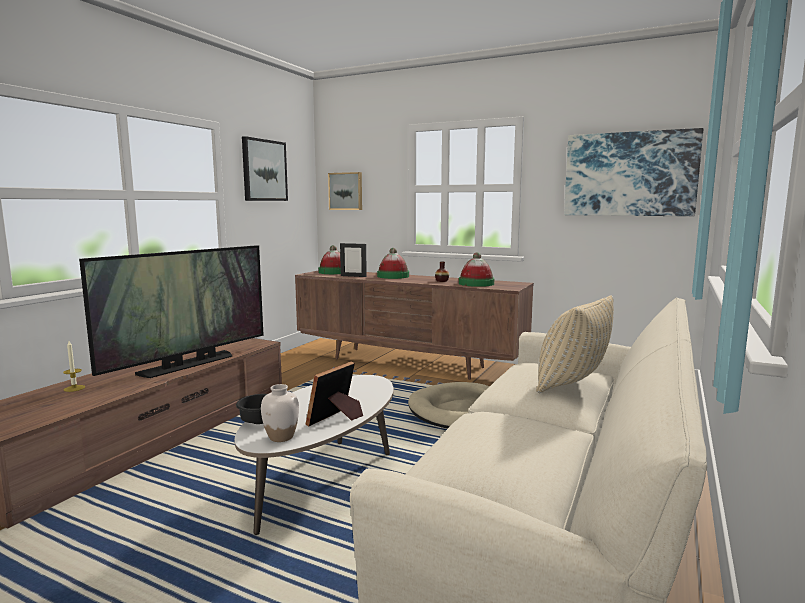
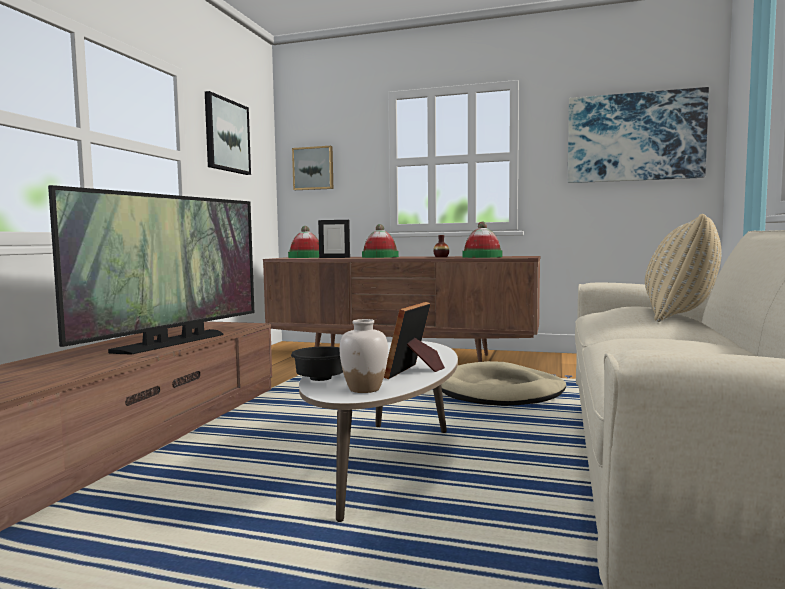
camera: 10 degrees left, 5 degrees down
(74, 388) = (31, 367): candle -> none

